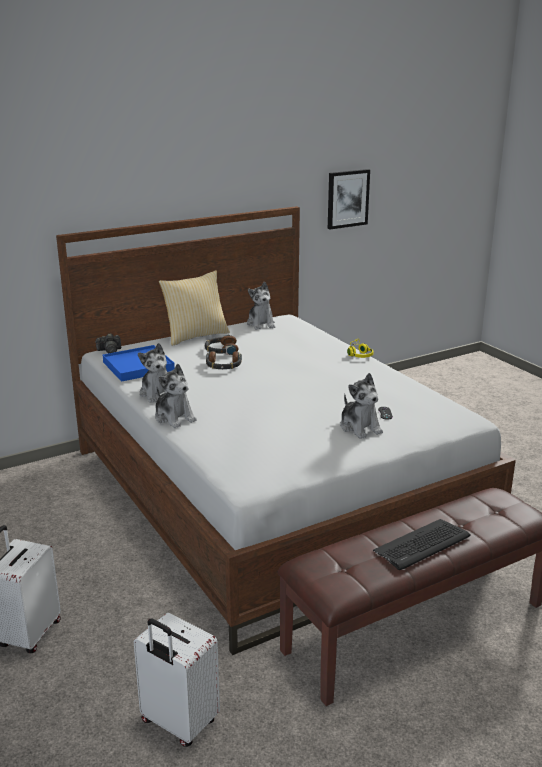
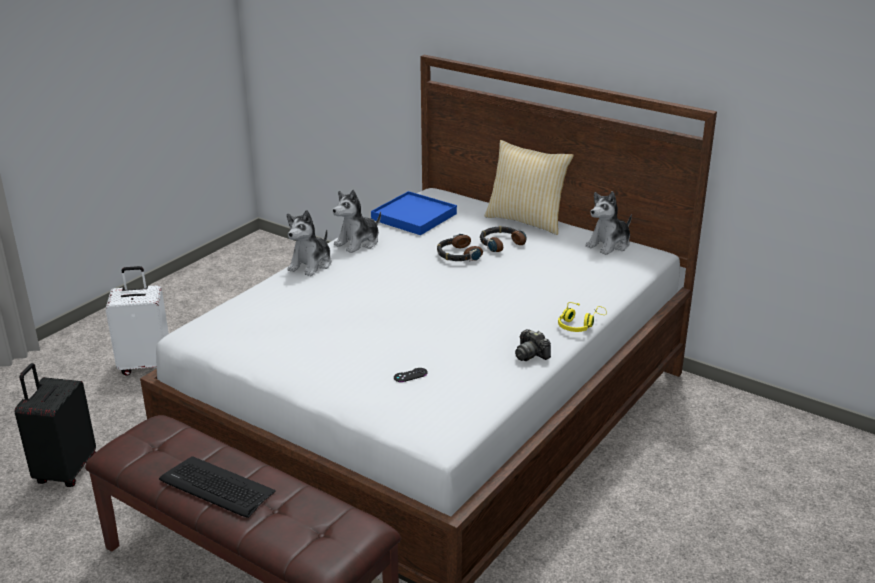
camera: 65 degrees right, 5 degrees up
(109, 351) = (440, 194): camera -> camera (531, 354)
(178, 723) = (65, 471): white suitcase -> black suitcase
(347, 198) = (817, 127): picture -> none
(360, 427) = (359, 366): plush toy -> none

